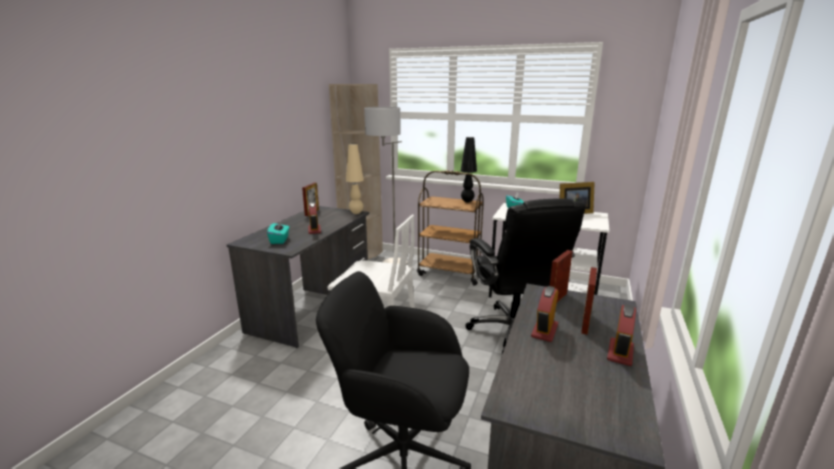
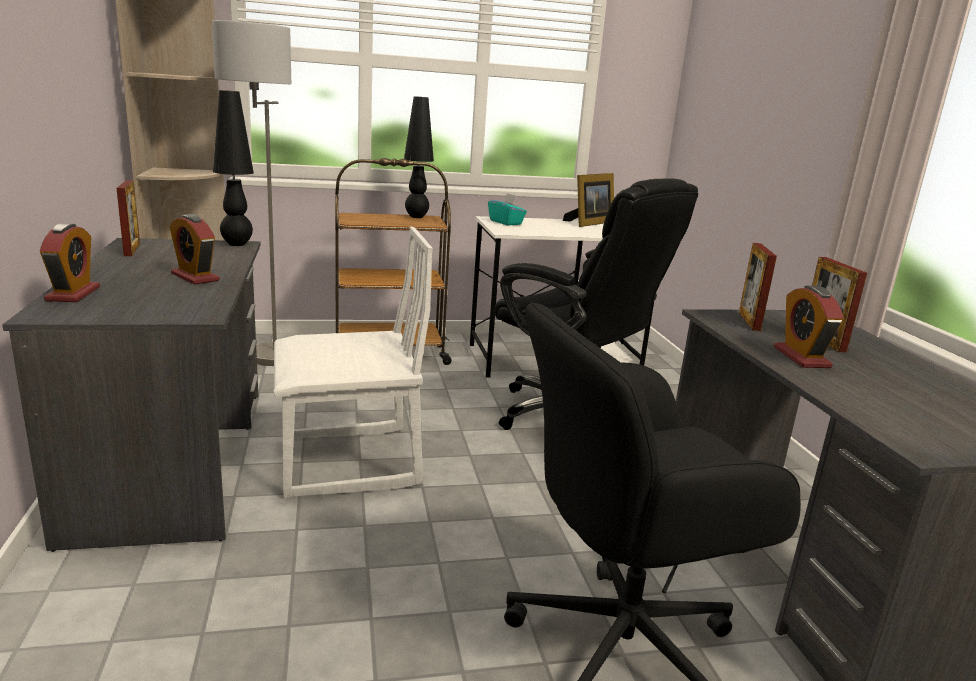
camera: 35 degrees left, 0 degrees up
(280, 240) = (142, 301): turquoise tissue box -> none
(356, 213) = (237, 244): beige table lamp -> black table lamp
(620, 352) = (906, 363): alarm clock -> alarm clock (73, 294)

